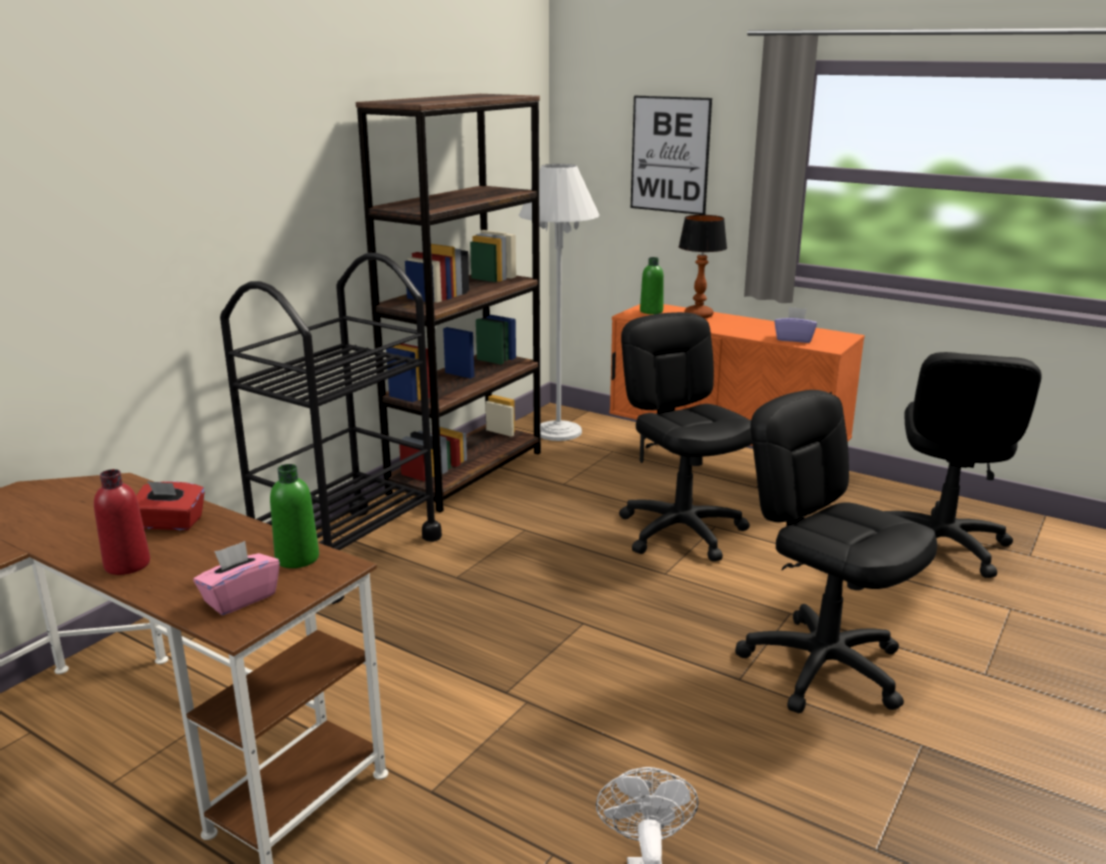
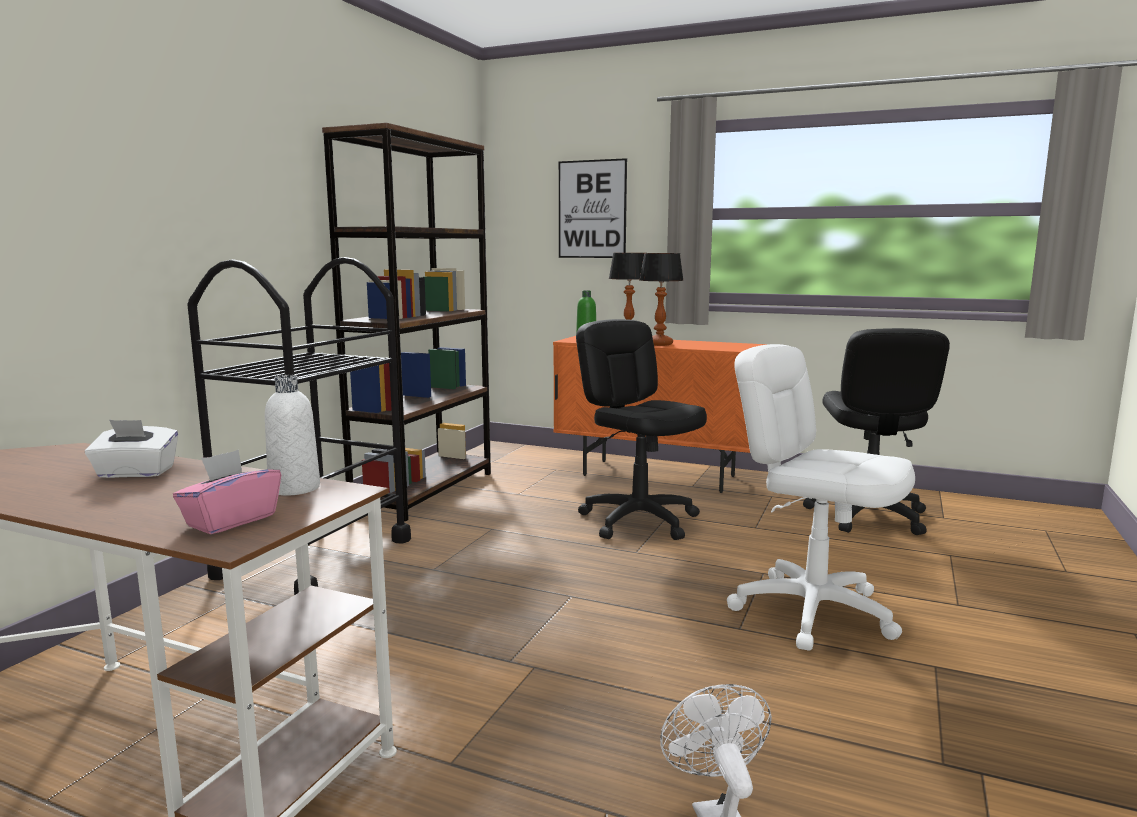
camera: 10 degrees left, 10 degrees down
(127, 564) = (82, 504): red bottle -> none
(170, 523) = (135, 473): red tissue box -> white tissue box
(297, 558) = (294, 488): green bottle -> white bottle
(558, 431) = (503, 459): white floor lamp -> none
(729, 328) = (660, 344): none -> table lamp
(794, 339) = (718, 347): purple tissue box -> none
(823, 666) = (812, 611): black office chair -> white office chair

